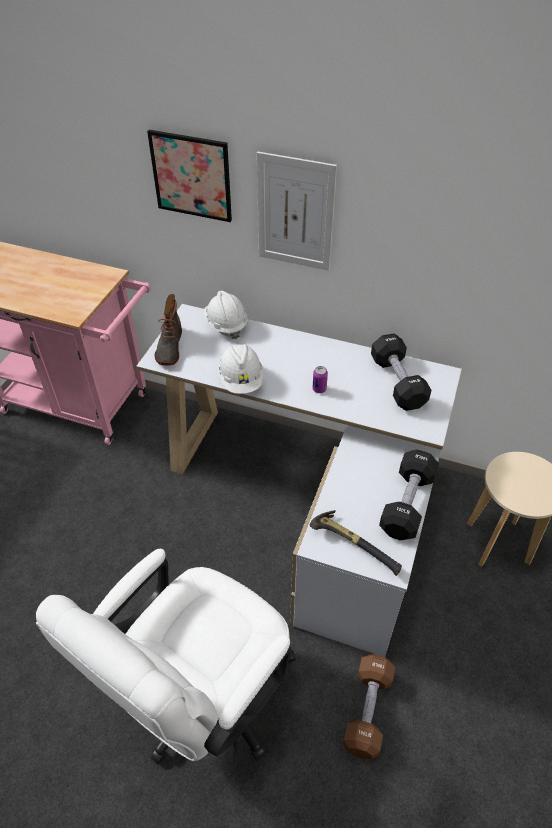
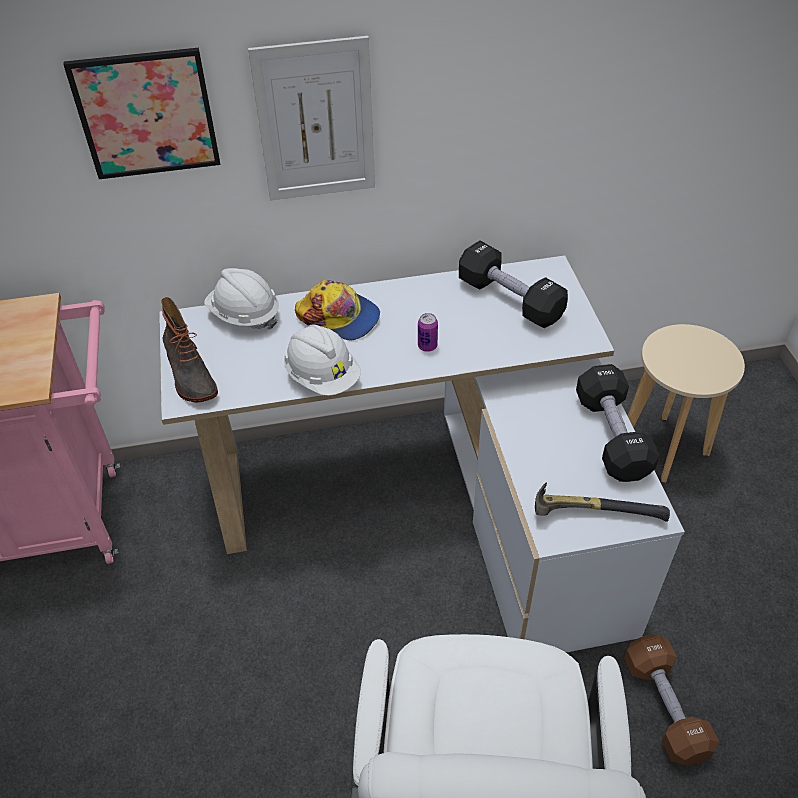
camera: 30 degrees left, 0 degrees up
(280, 348) = (339, 317): none -> cap

